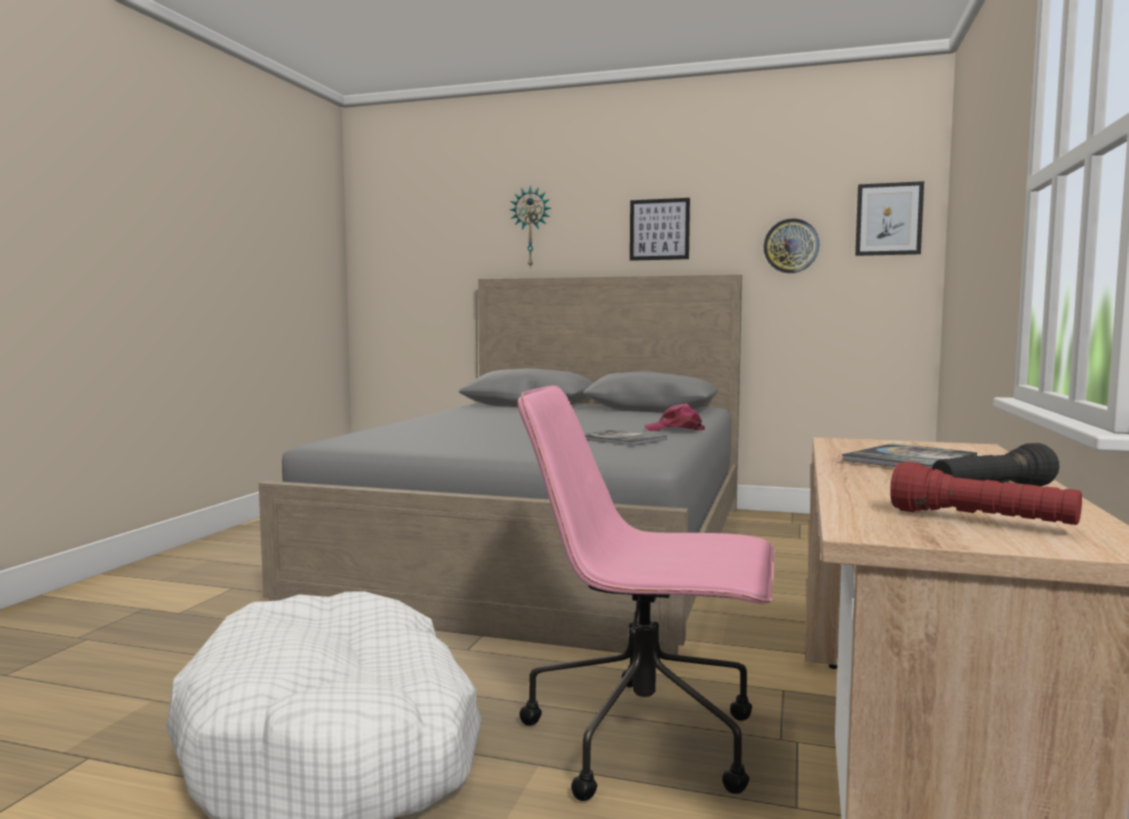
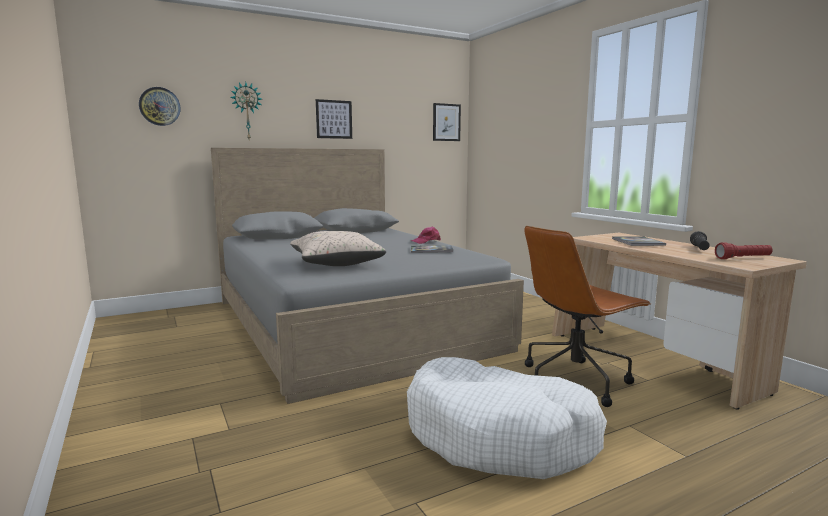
camera: 45 degrees left, 5 degrees up
(434, 436) = (336, 263): none -> beige pillow
(647, 738) = (575, 380): pink office chair -> brown office chair
(791, 246) = (404, 133): wall clock -> wall clock (159, 106)

